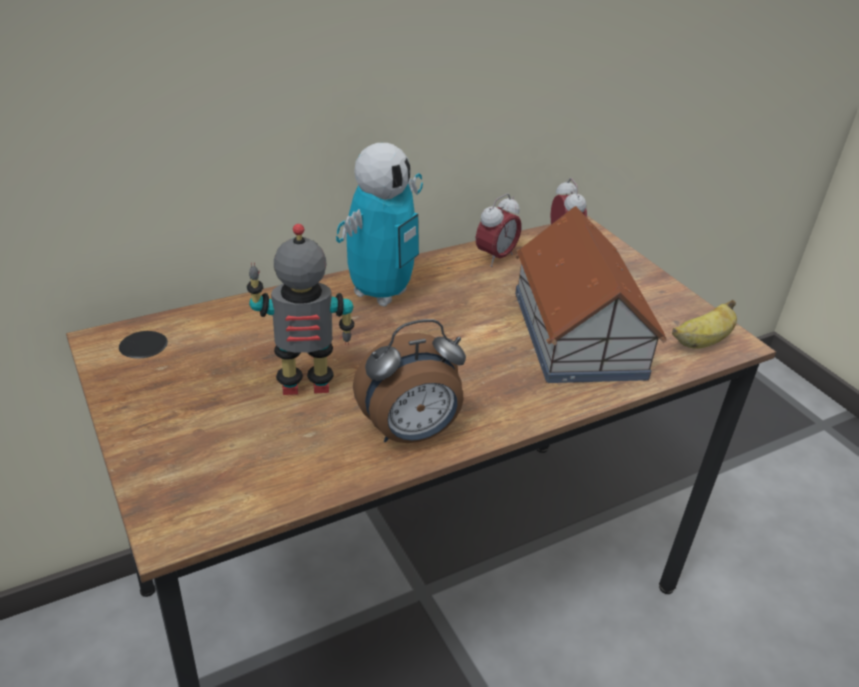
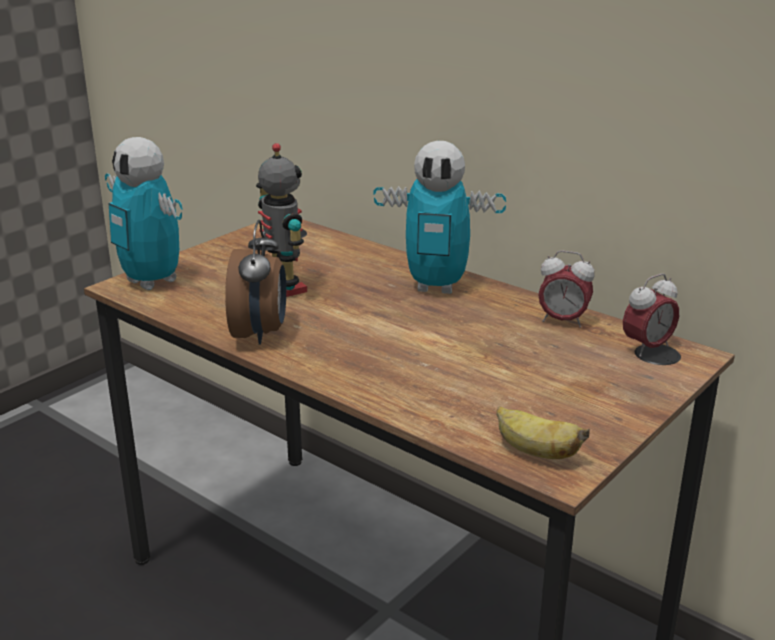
camera: 70 degrees right, 10 degrees down
(186, 495) = (152, 281): none -> toy robot
(410, 433) = (260, 333): alarm clock -> alarm clock turned 135 degrees counterclockwise
(578, 332) = (475, 380): toy house -> none

